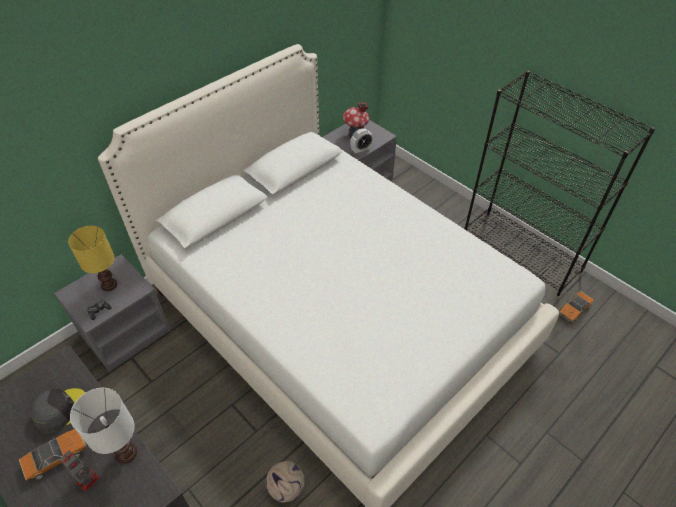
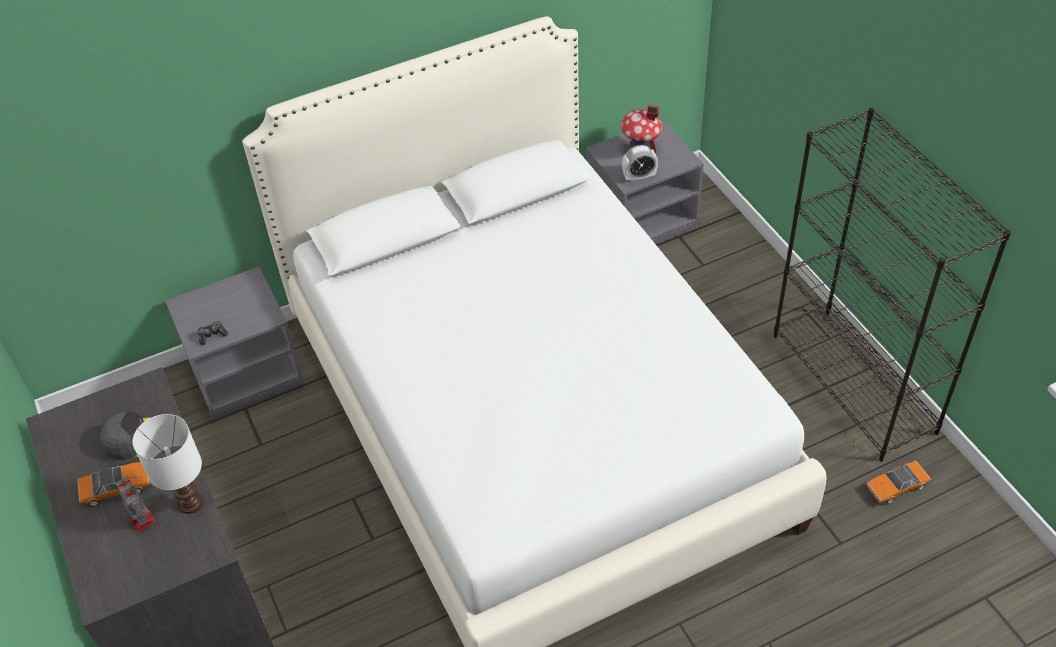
camera: 20 degrees right, 0 degrees up
(109, 285) = (233, 305): yellow table lamp -> none
(286, 487) = (387, 616): football -> none

